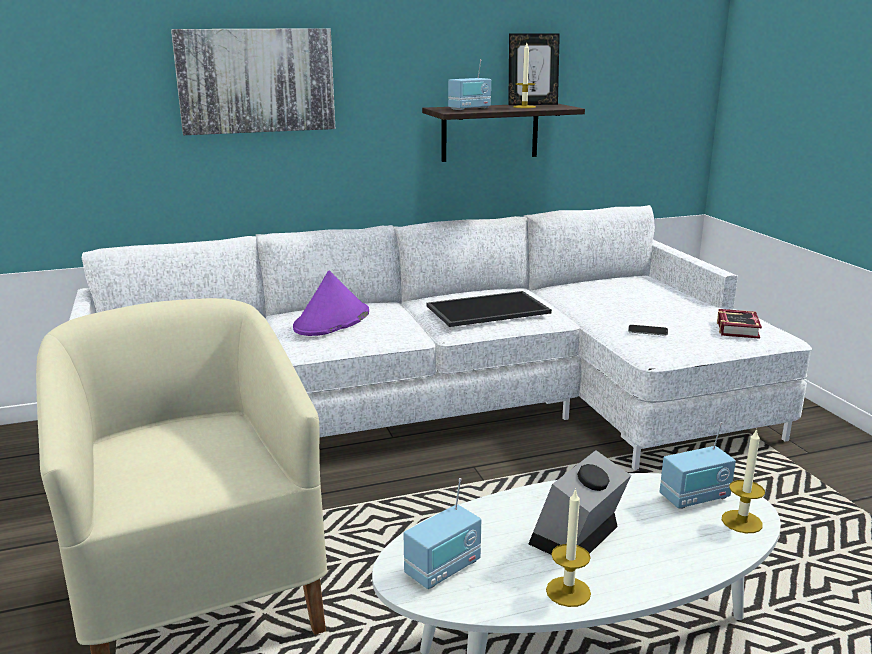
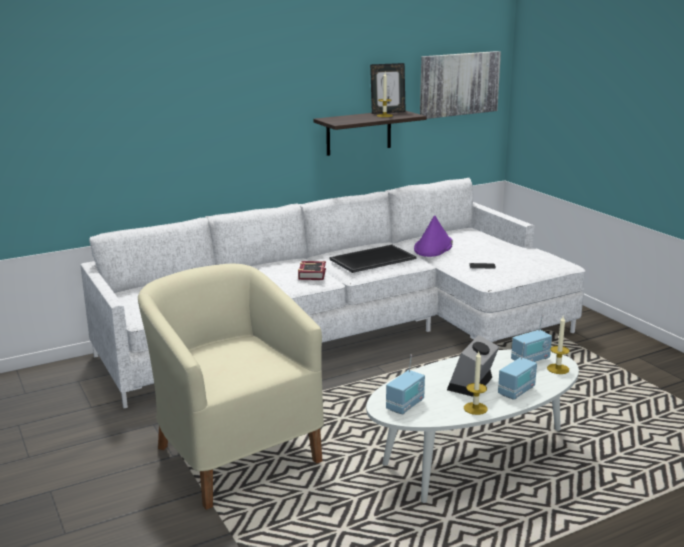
camera: 10 degrees left, 0 degrees up
(256, 81) = (202, 107): picture -> picture (458, 84)
(332, 321) = (269, 274): purple hat -> purple hat (433, 247)
(469, 108) = (348, 119): radio -> radio (517, 391)
(739, 328) = (539, 261): book -> book (313, 273)

